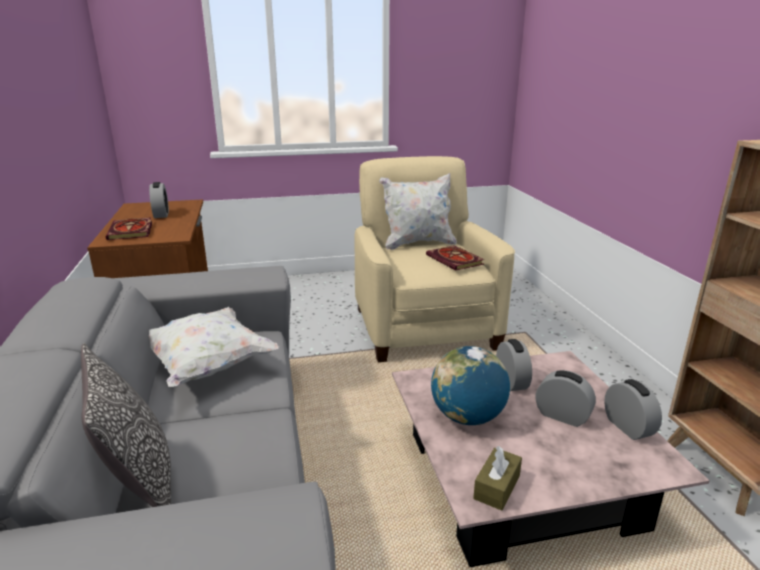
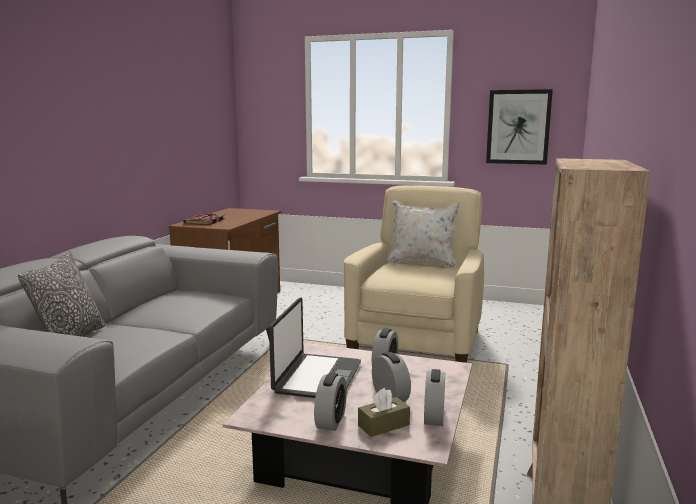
camera: 30 degrees right, 10 degrees down
(161, 214) = (239, 215): alarm clock -> alarm clock (331, 421)
(207, 365) = (176, 303): white pillow -> none
(456, 260) = (431, 276): book -> none
(458, 83) = (518, 127): none -> picture
(467, 417) = (317, 378): globe -> laptop
(497, 487) = (275, 415): brown tissue box -> brown tissue box (383, 425)

